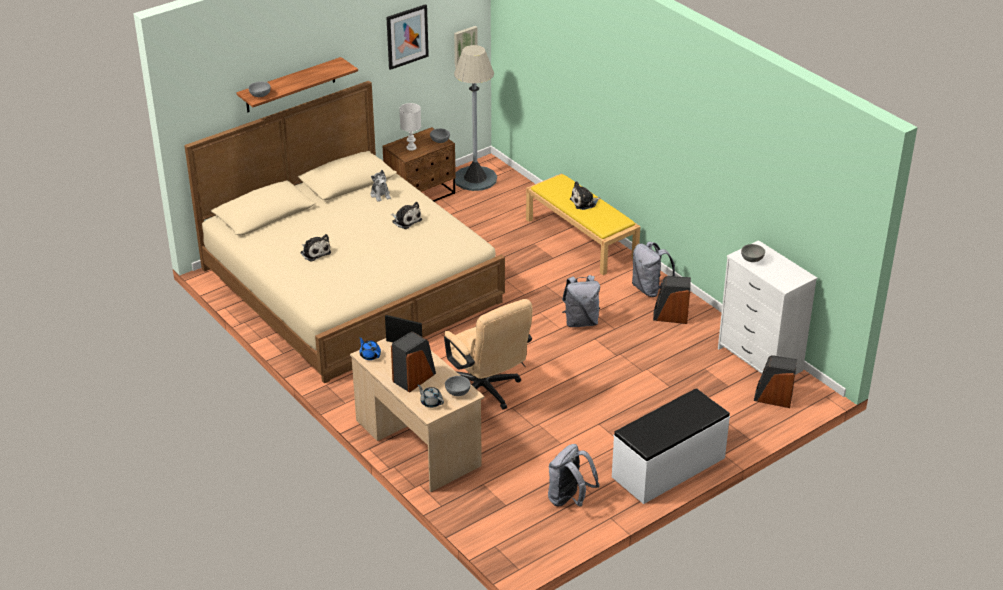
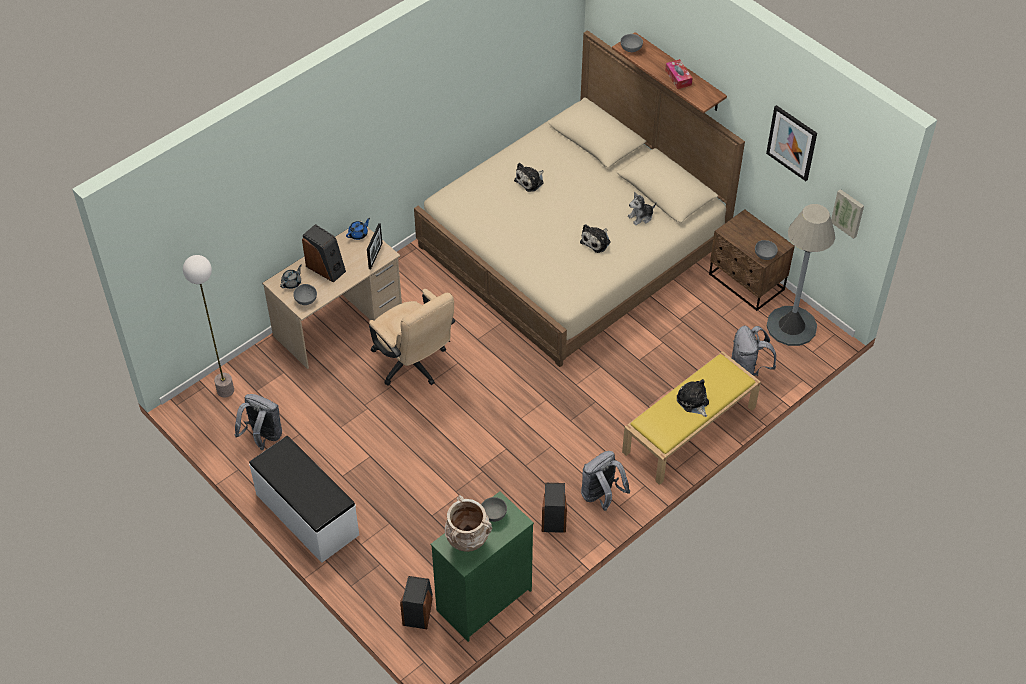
camera: 85 degrees right, 15 degrees up
(309, 76) = (678, 78): none -> tissue box
(411, 148) = (744, 232): white table lamp -> none
(486, 392) = (413, 365): beige office chair -> beige office chair turned 90 degrees counterclockwise
(502, 529) = (225, 390): none -> floor lamp
(581, 322) = (534, 435): grey backpack -> grey backpack (748, 369)
(759, 360) = (483, 600): white dresser -> green dresser
(783, 273) = (468, 543): none -> beige vase

